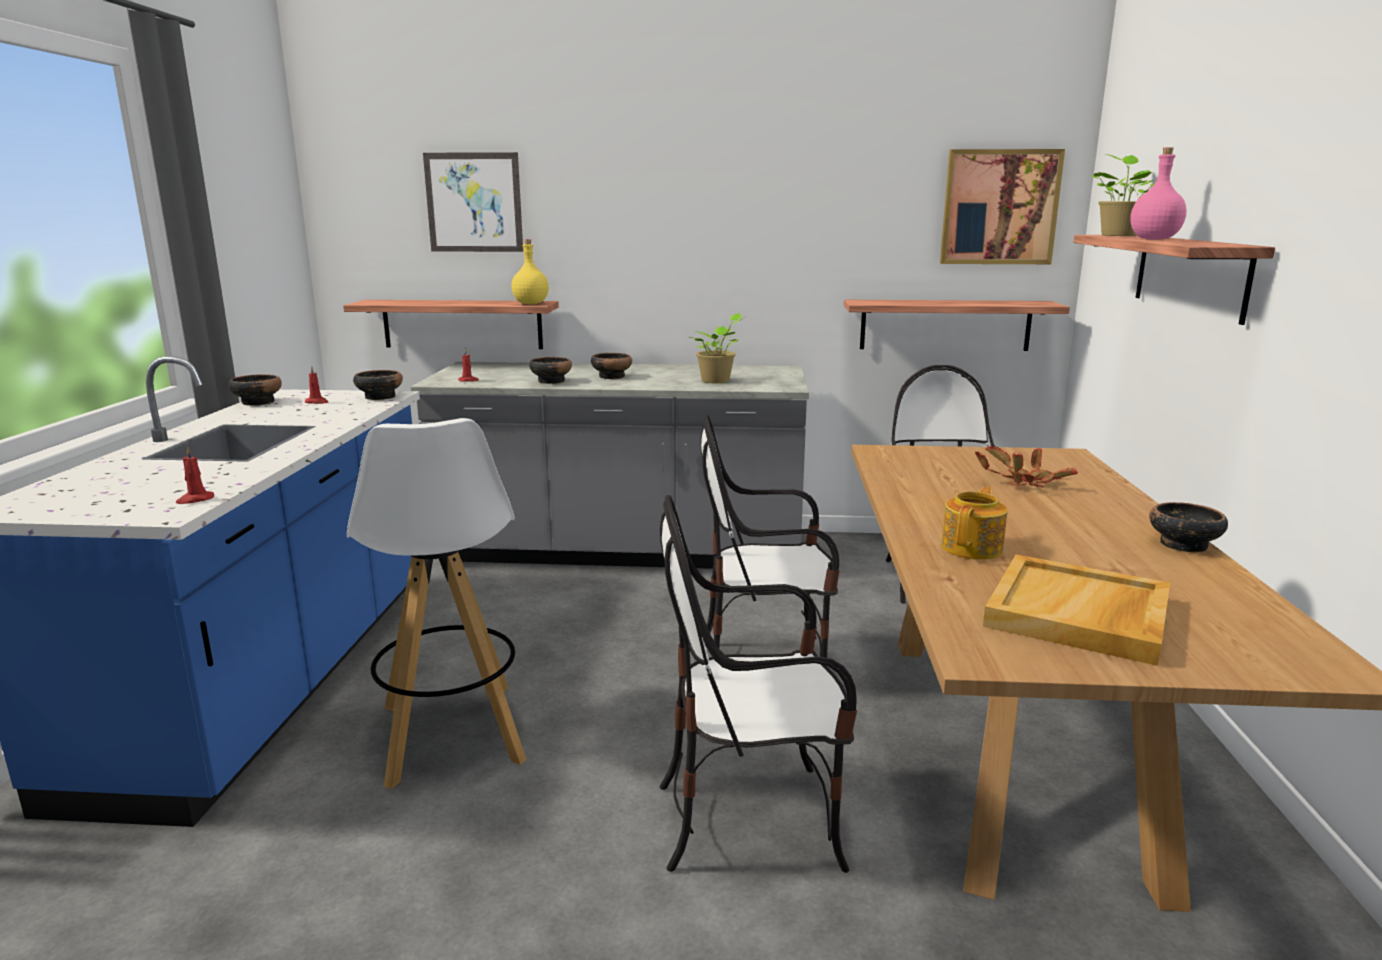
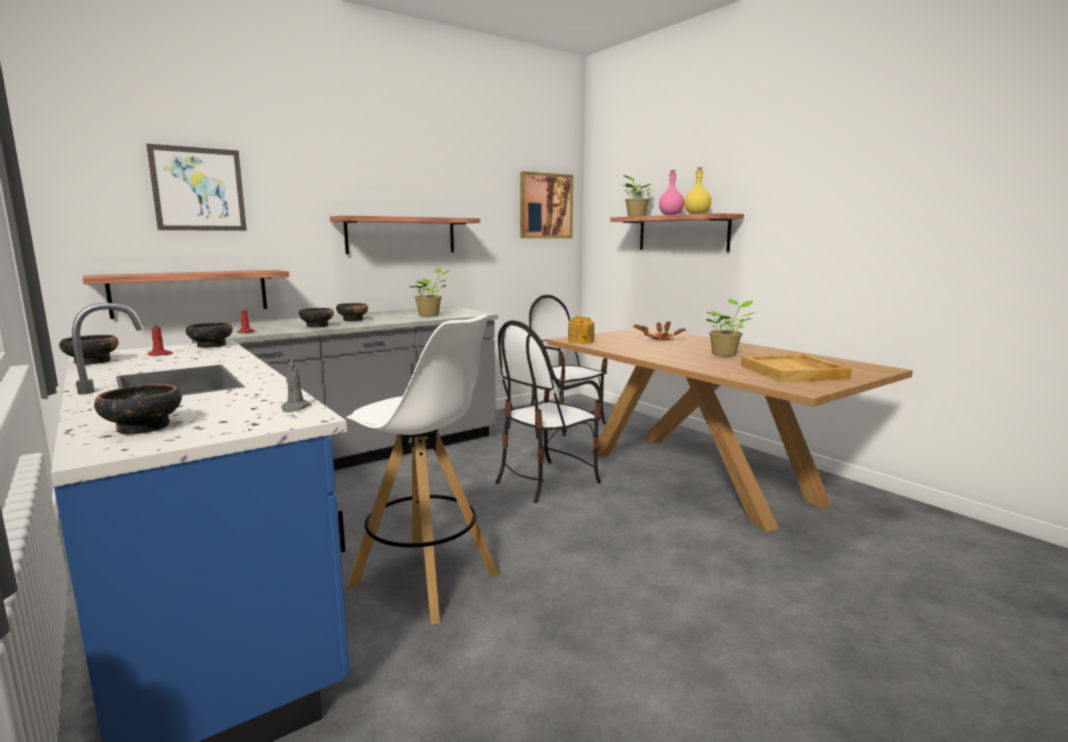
camera: 40 degrees left, 5 degrees down
(195, 500) = (295, 408): red candle -> grey candle
(531, 304) = (267, 270): yellow bottle -> yellow bottle (697, 214)
(751, 820) = (653, 544): chair -> none
(945, 325) = (525, 275): shelf -> shelf (401, 235)
(973, 548) = (706, 362): teapot -> teapot (581, 341)
(1060, 540) = (725, 354): none -> potted plant
(1182, 545) = (762, 348): bowl -> bowl (142, 428)

